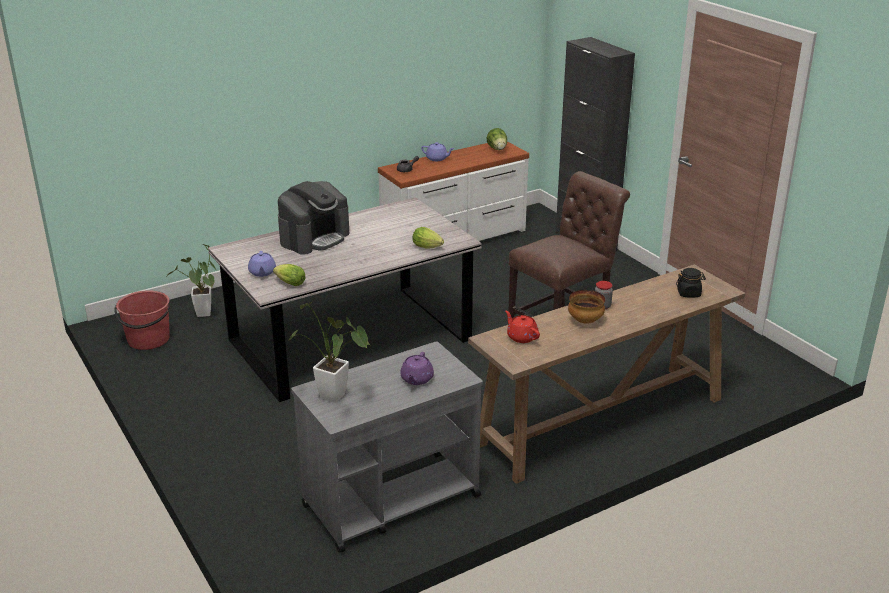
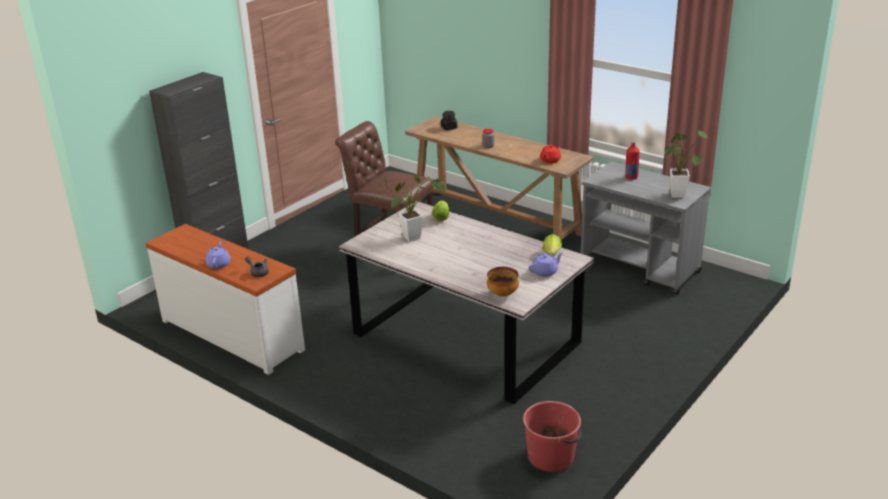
camera: 110 degrees left, 0 degrees up
(203, 315) = (481, 439): potted plant -> potted plant (415, 237)
(314, 238) = (462, 268): coffee machine -> none
(416, 379) = (631, 177): purple teapot -> red bottle
(497, 149) = (180, 239): lettuce -> none
(585, 321) = (512, 148): bowl -> bowl (503, 294)

